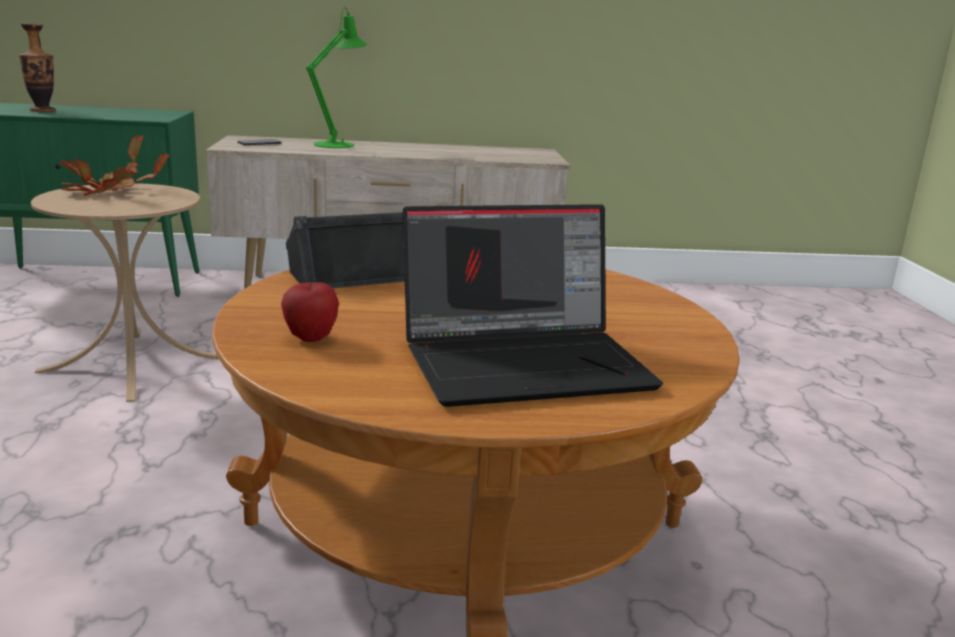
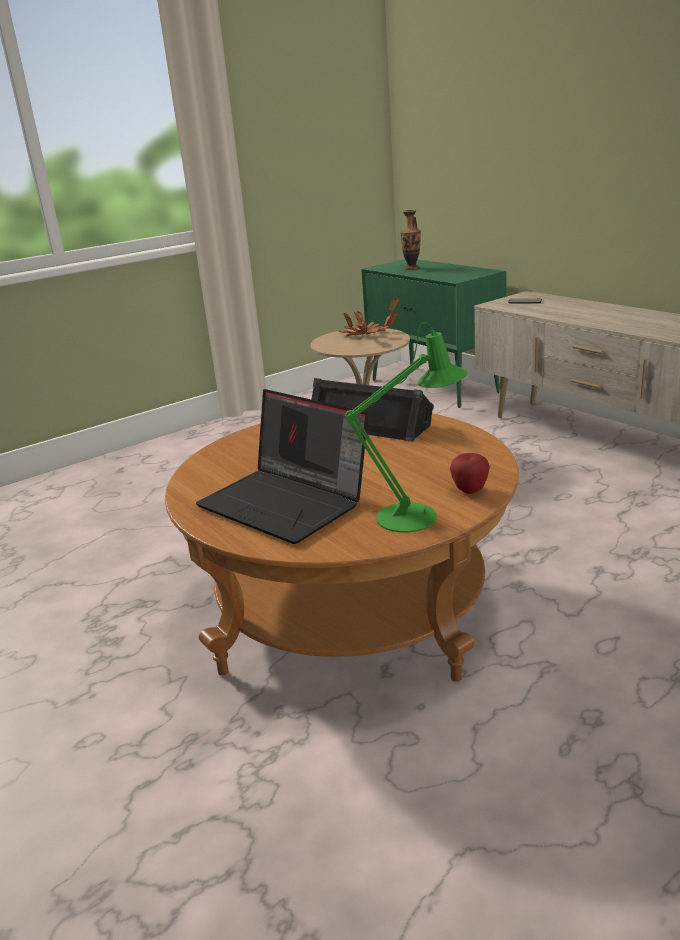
camera: 60 degrees right, 5 degrees up
(311, 338) = (244, 453): apple -> apple (469, 490)
(338, 144) = (584, 307): green table lamp -> green table lamp (415, 516)

